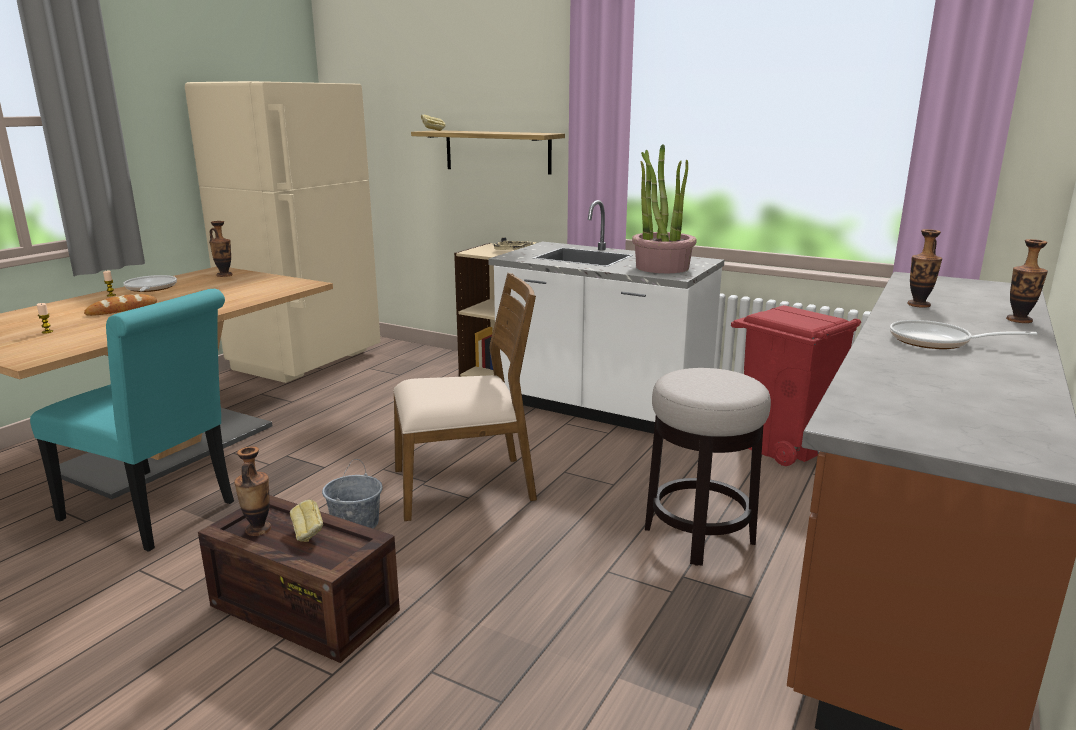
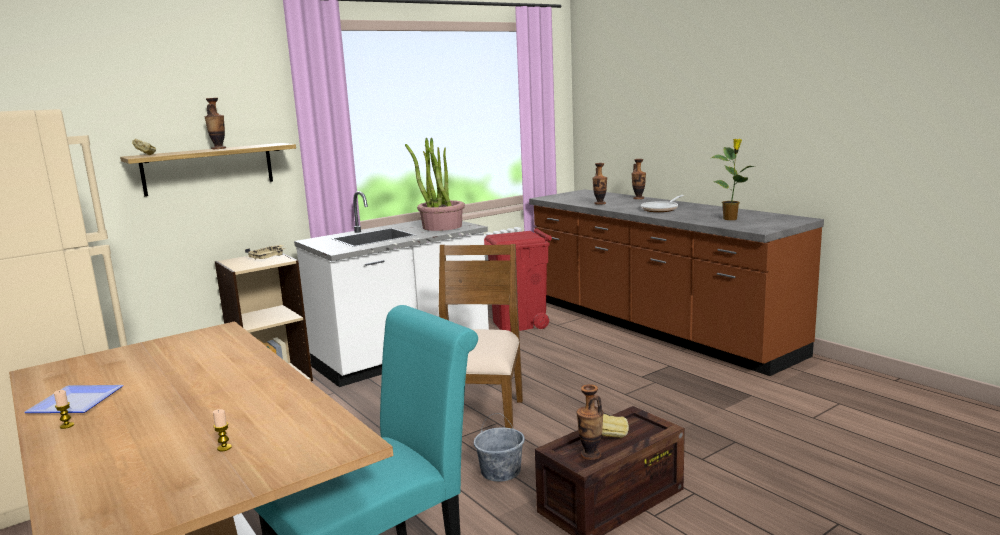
camera: 65 degrees left, 5 degrees down
(122, 309) = (174, 412): bread -> none
(150, 289) = (77, 403): frying pan -> plate
(224, 275) = (84, 366): vase -> vase (218, 148)
(699, 535) = (602, 364): stool -> none
(925, 395) = (731, 219): none -> potted plant

